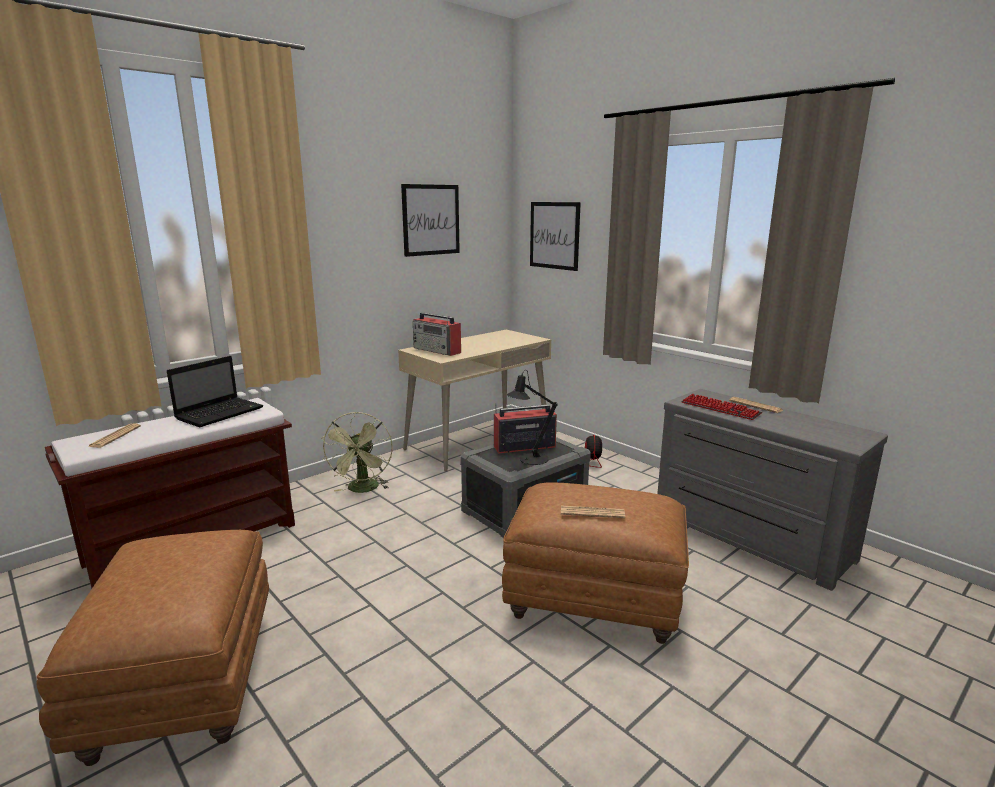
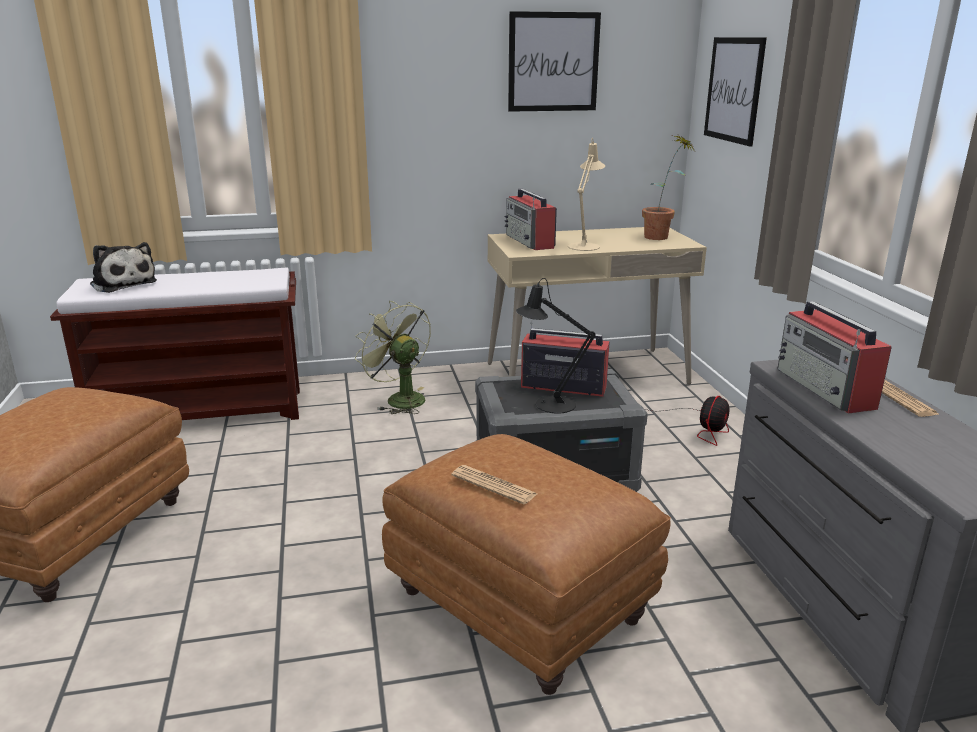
camera: 30 degrees right, 5 degrees up
(115, 436) = (123, 283): newspaper -> plush toy
(221, 413) = (233, 277): laptop -> none
(363, 490) = (399, 399): green fan -> green fan turned 105 degrees clockwise
(478, 348) = (585, 245): none -> beige table lamp
(515, 336) = (662, 236): none -> potted plant
(720, 408) = (826, 389): keyboard -> radio

